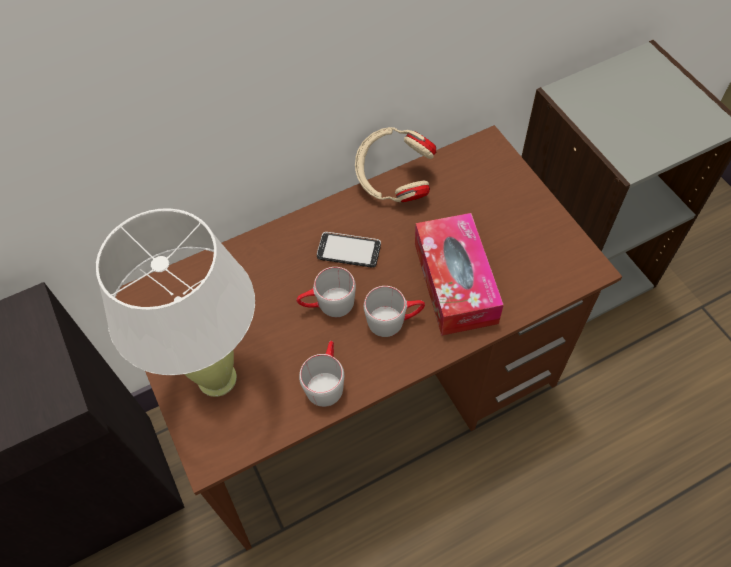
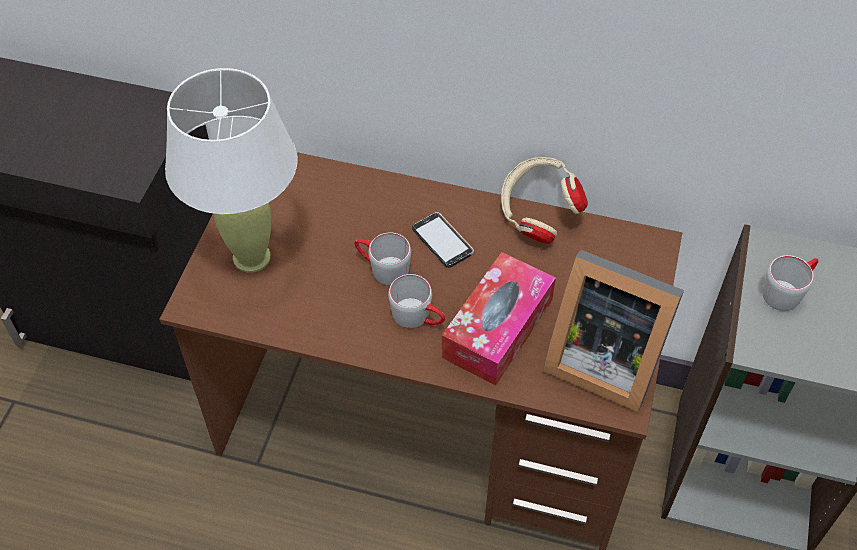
camera: 40 degrees right, 5 degrees down
(326, 380) = (322, 319): grey mug -> grey mug (787, 291)
(541, 248) = (601, 359): none -> picture frame

